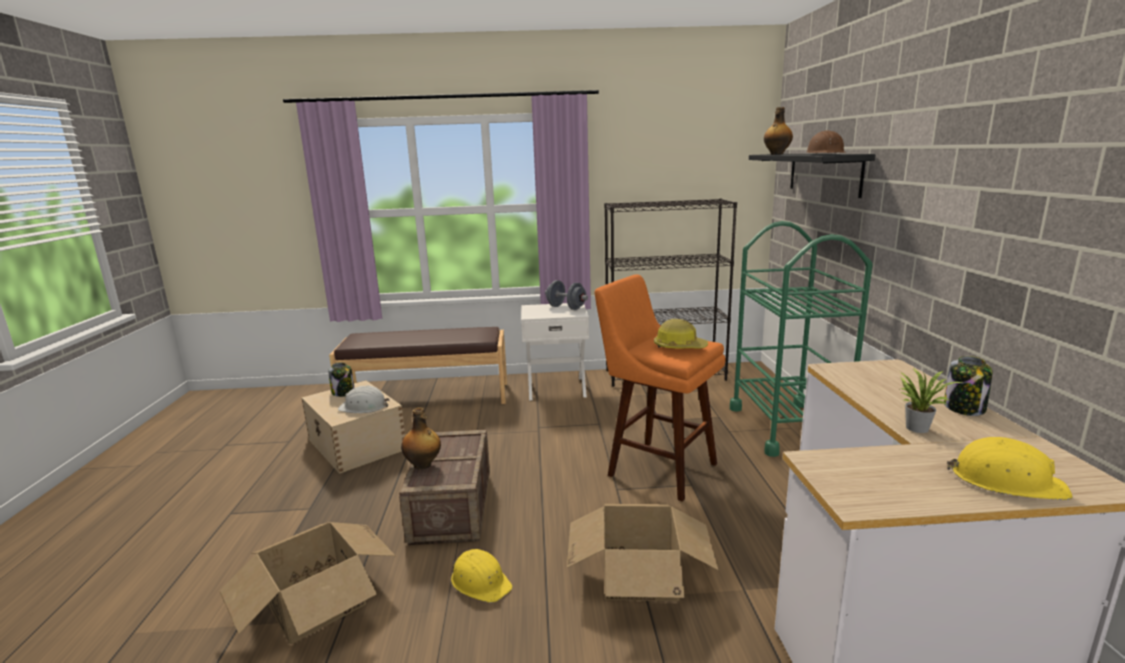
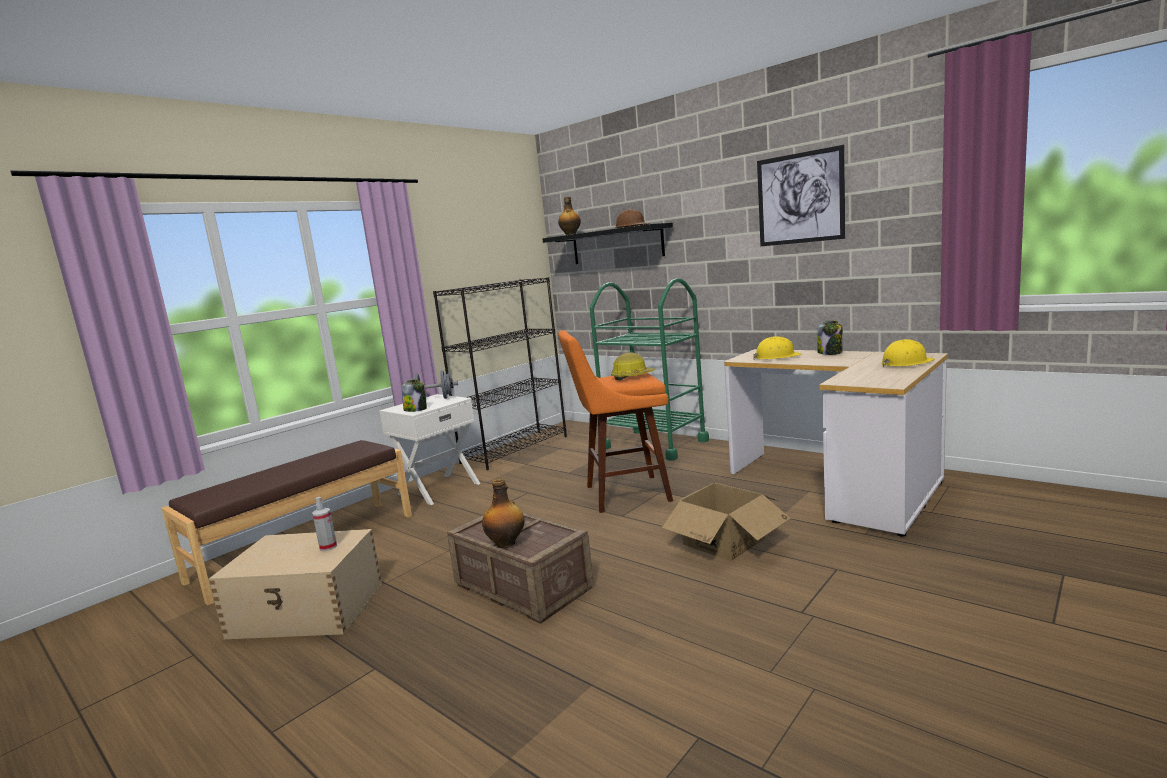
camera: 45 degrees left, 5 degrees down
(316, 603) = (546, 697): cardboard box -> none
(343, 392) = (264, 552): jar -> jar (416, 409)
(363, 407) = (328, 547): white hard hat -> spray bottle
(480, 582) = (643, 602): yellow hard hat -> yellow hard hat (776, 357)
(916, 427) = (835, 362): potted plant -> none
(1025, 142) = (800, 198): none -> picture

